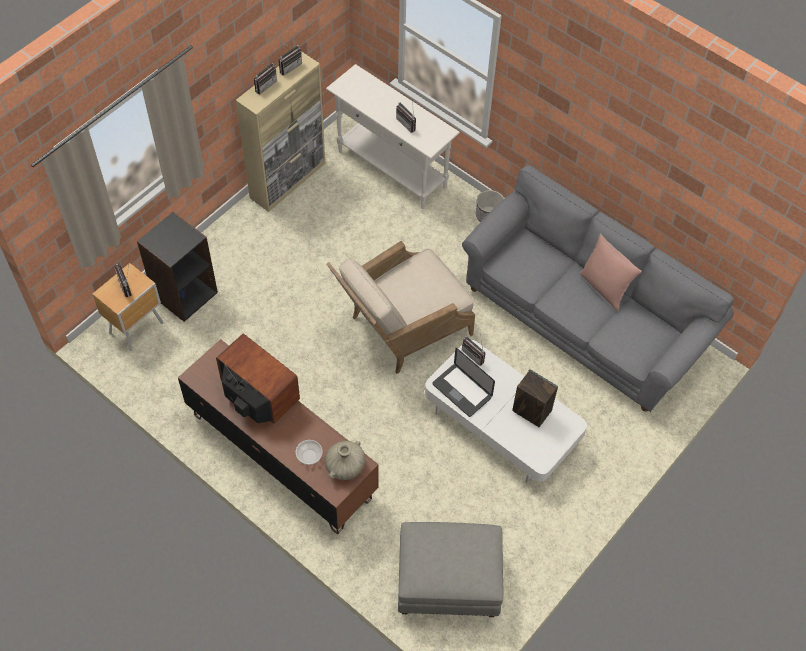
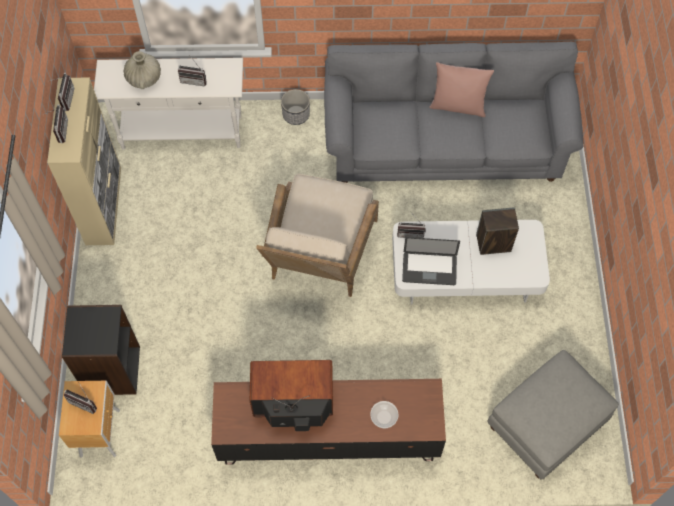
camera: 40 degrees left, 5 degrees up
(345, 466) = (419, 401): beige vase -> beige vase (144, 78)

